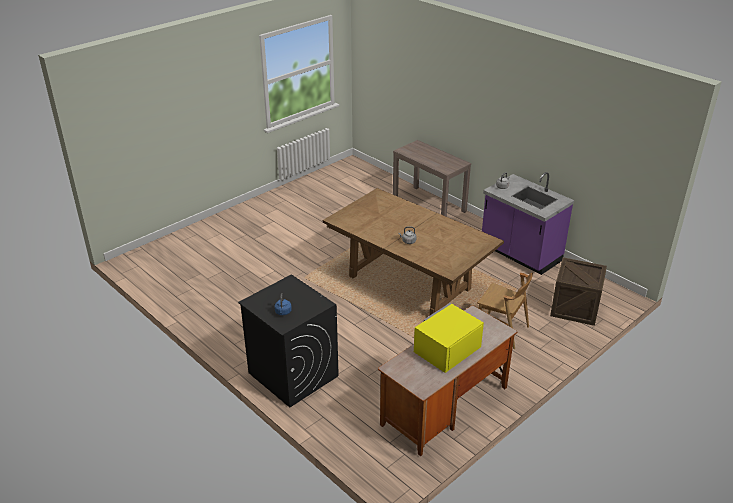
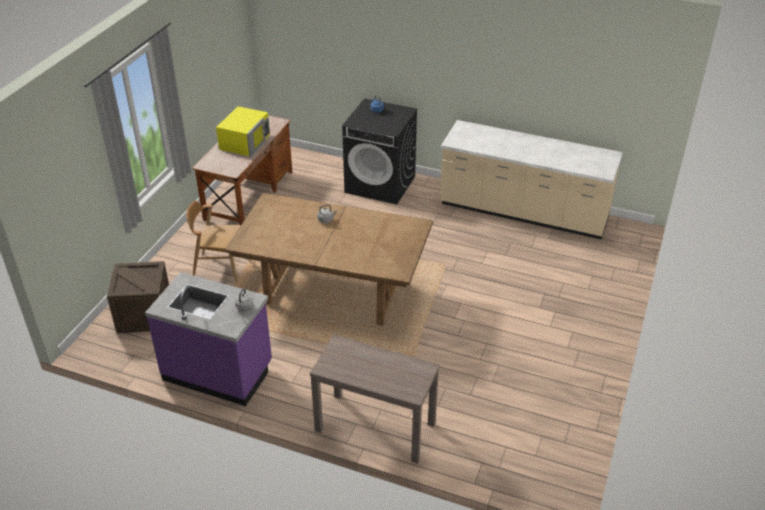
camera: 155 degrees right, 5 degrees up
(192, 300) = (523, 213): none -> beige counter

